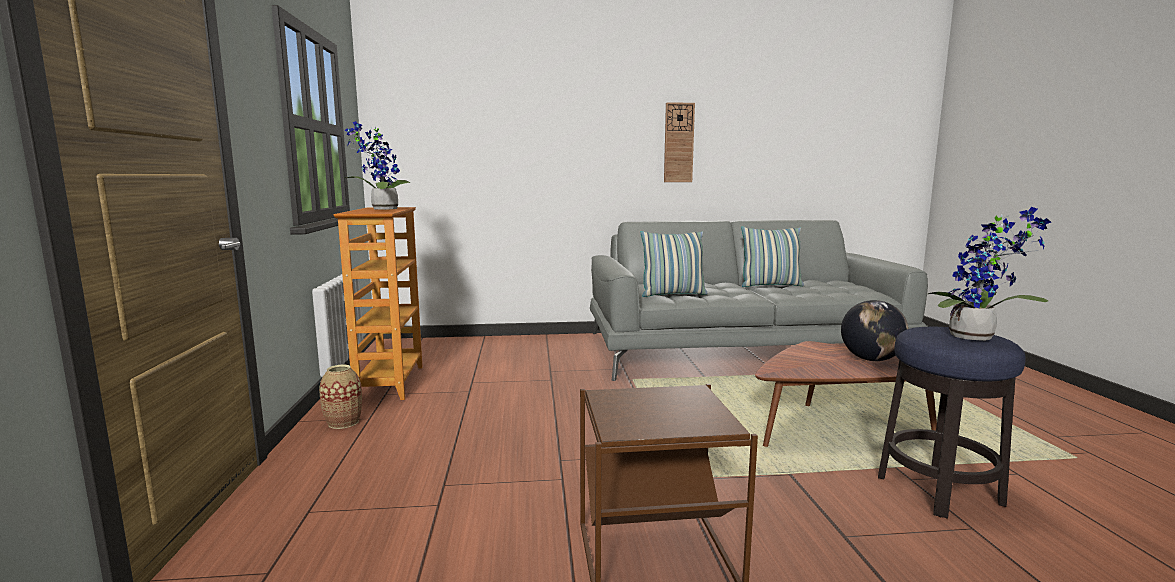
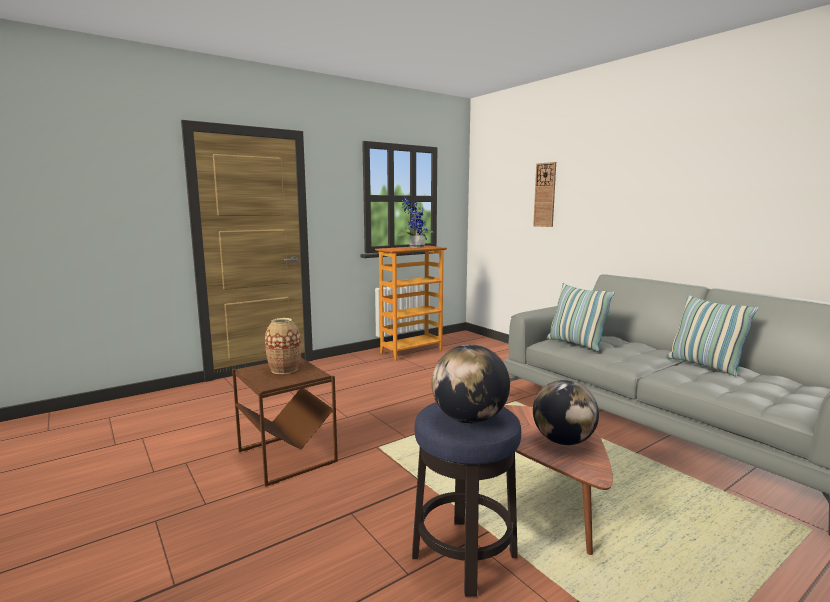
camera: 60 degrees right, 0 degrees up
(343, 422) = (356, 359): vase -> vase (284, 369)
(678, 143) = (682, 200): wall clock -> wall clock (545, 195)
(977, 337) = (469, 419): potted plant -> globe

